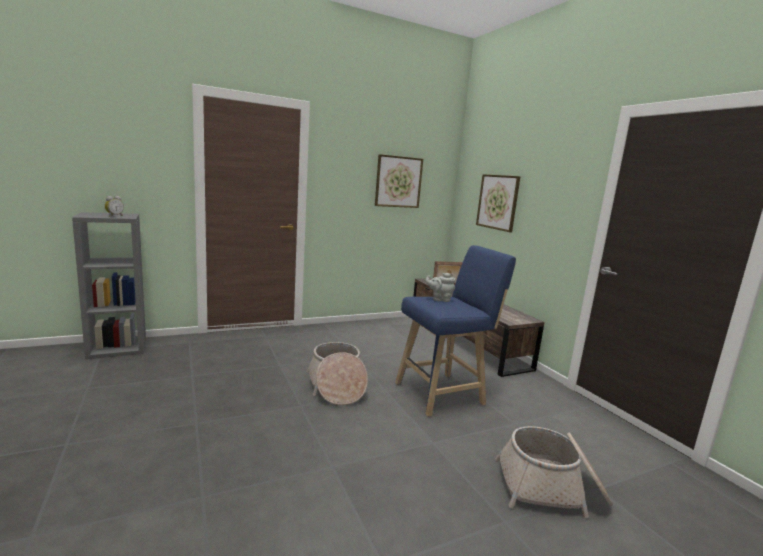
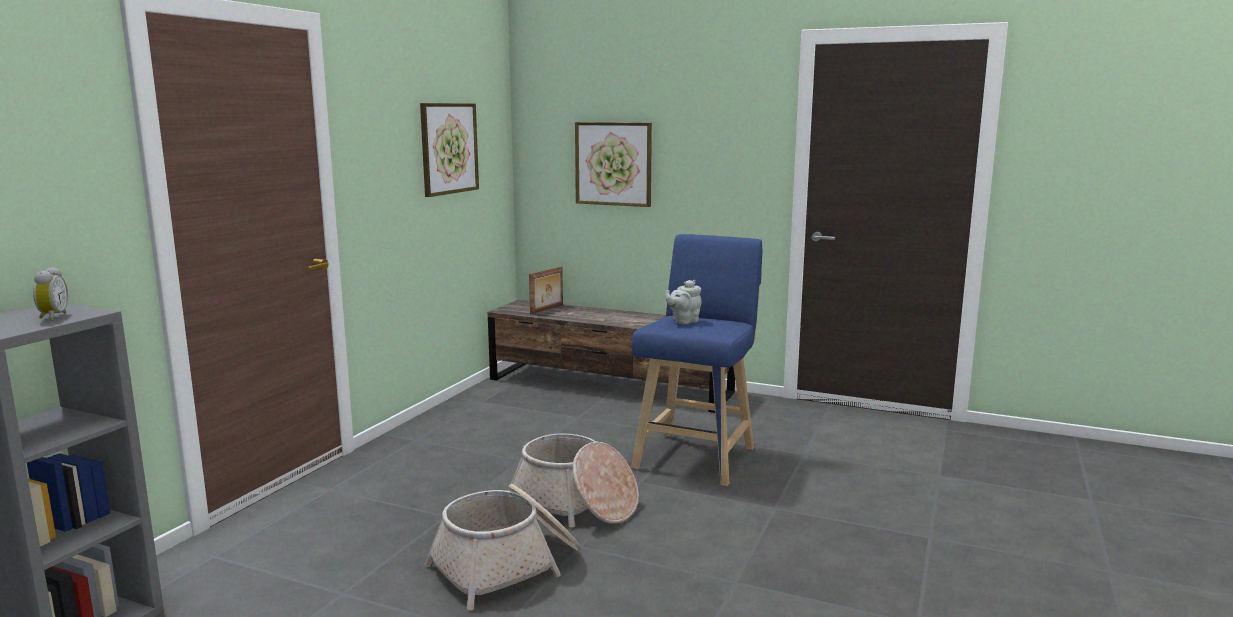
camera: 40 degrees left, 0 degrees up
(551, 488) = (914, 493): basket -> basket (508, 565)

